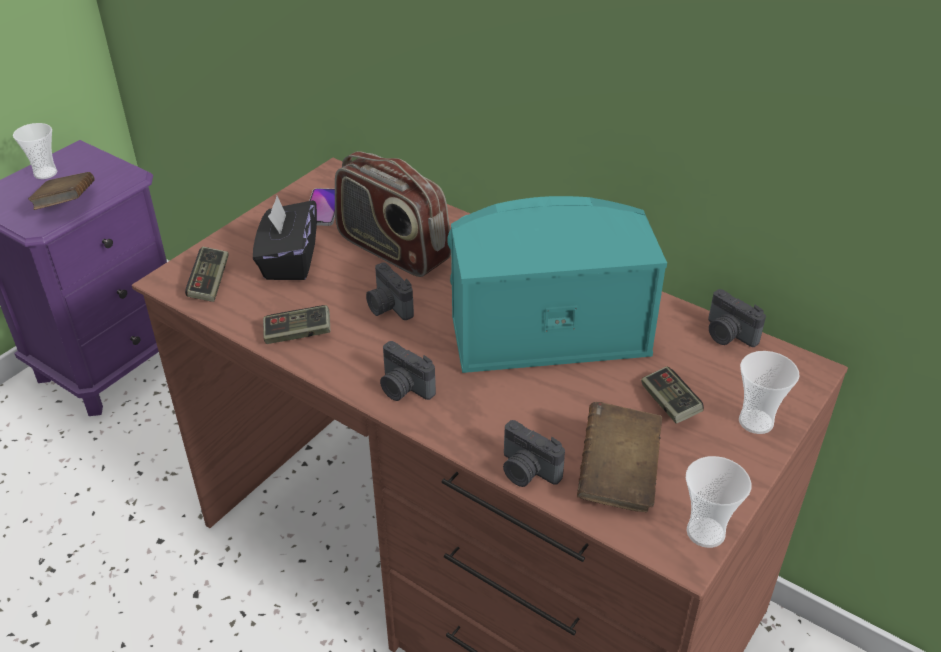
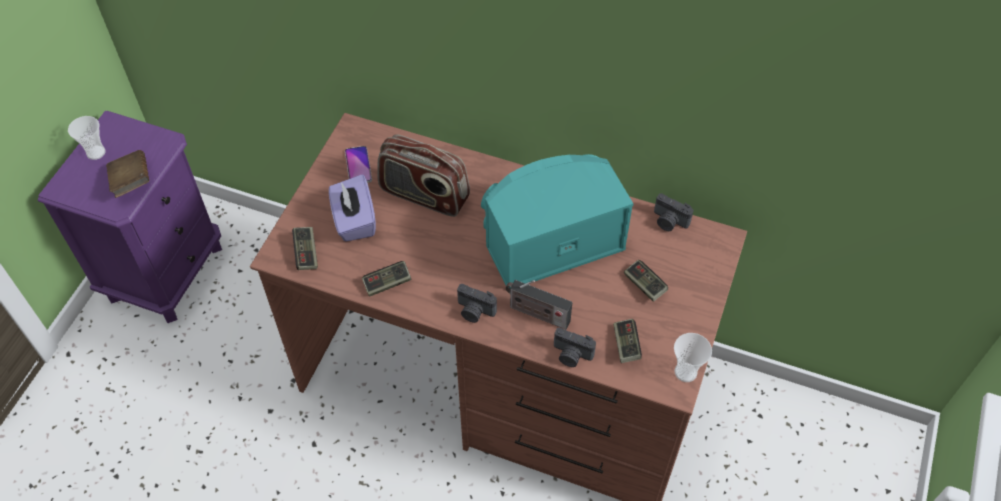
camera: 15 degrees left, 15 degrees up
(289, 260) = (354, 221): black tissue box -> purple tissue box
(388, 307) = (439, 247): camera -> none
(493, 408) = (536, 313): none -> radio
(617, 475) = (626, 345): brown book -> game controller
(756, 422) = (699, 286): cup -> none

